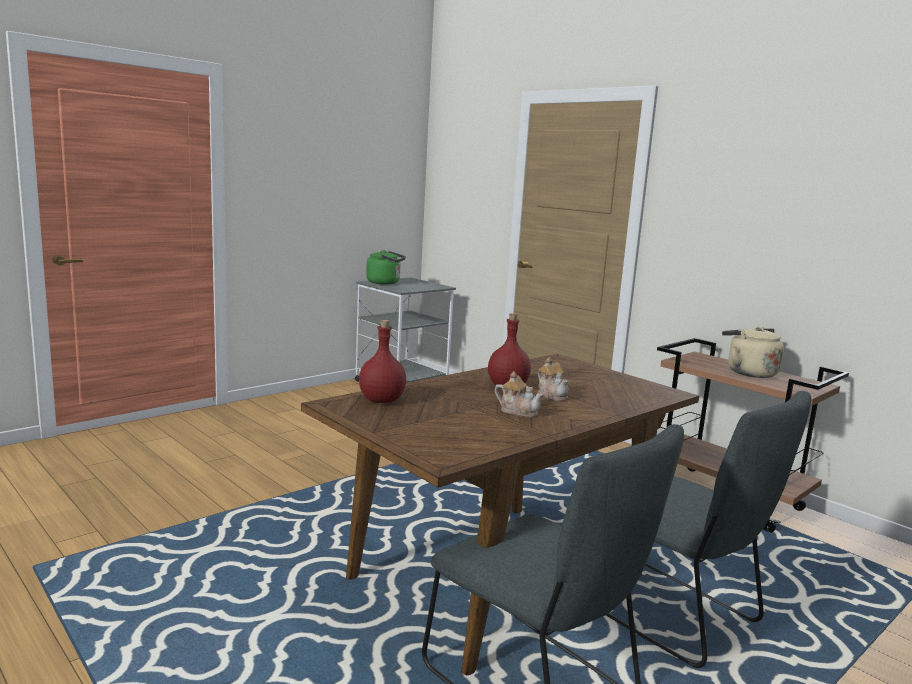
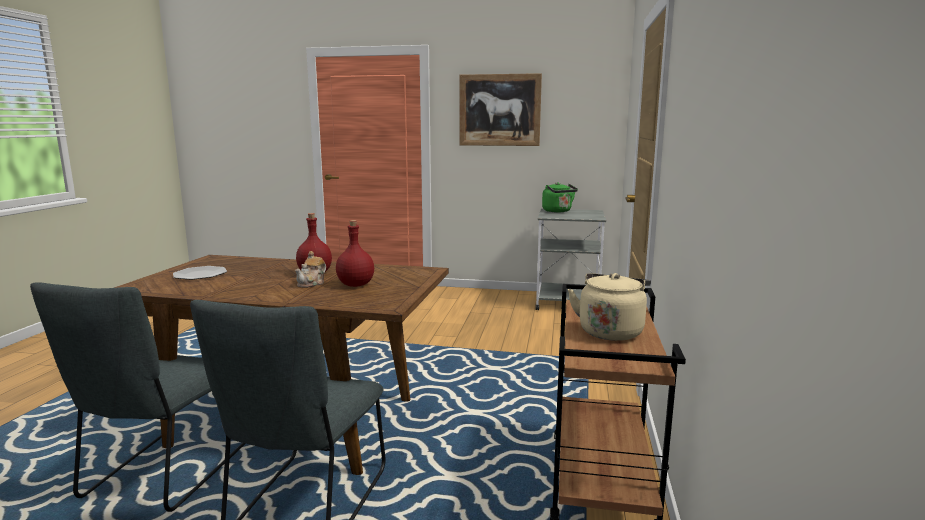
camera: 55 degrees right, 0 degrees up
(309, 162) = (499, 110): none -> picture
(382, 400) = (234, 262): red bottle -> red bottle (355, 285)
(427, 423) = (200, 274): none -> plate
(518, 411) = (255, 284): teapot -> none

